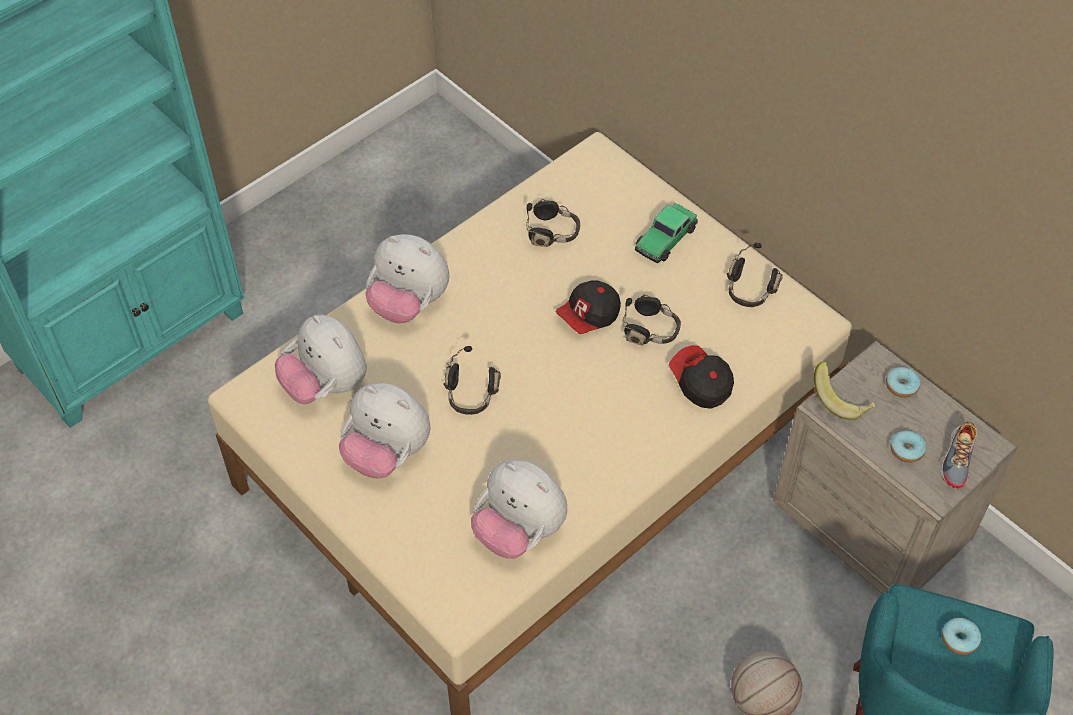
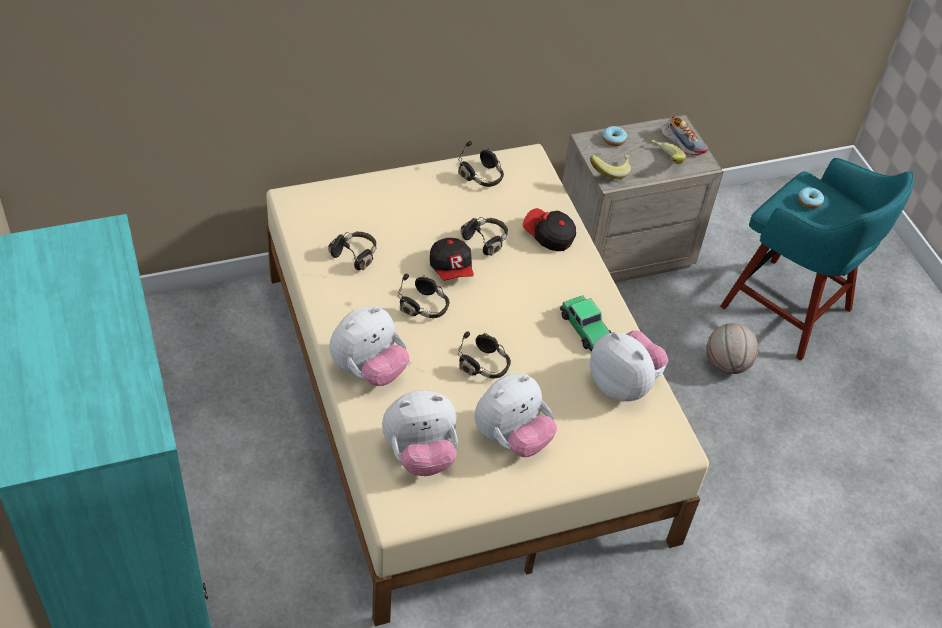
camera: 70 degrees left, 5 degrees down
(519, 531) = (623, 384): plush toy -> plush toy turned 105 degrees counterclockwise
(520, 315) = (425, 307): none -> black headphones
(665, 239) = (405, 198): toy car -> toy car (586, 328)
(700, 384) = (548, 236): cap -> cap turned 45 degrees clockwise
(906, 450) = (664, 160): donut -> banana

